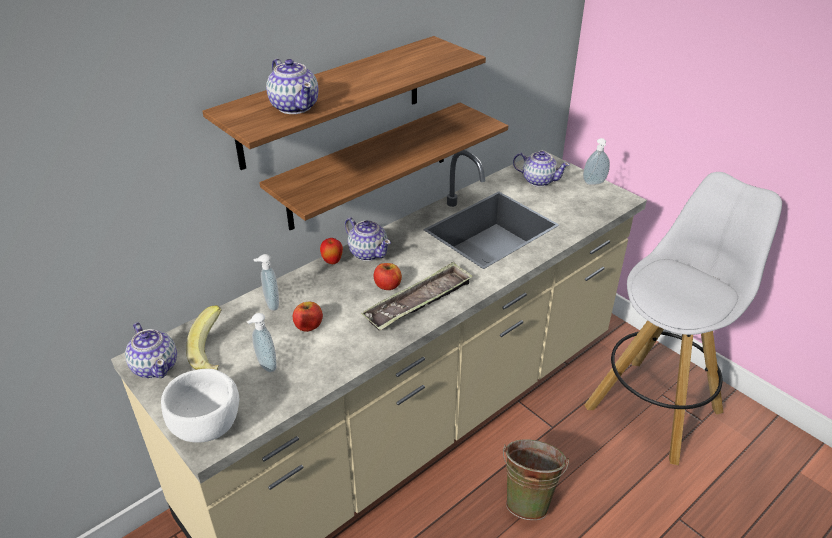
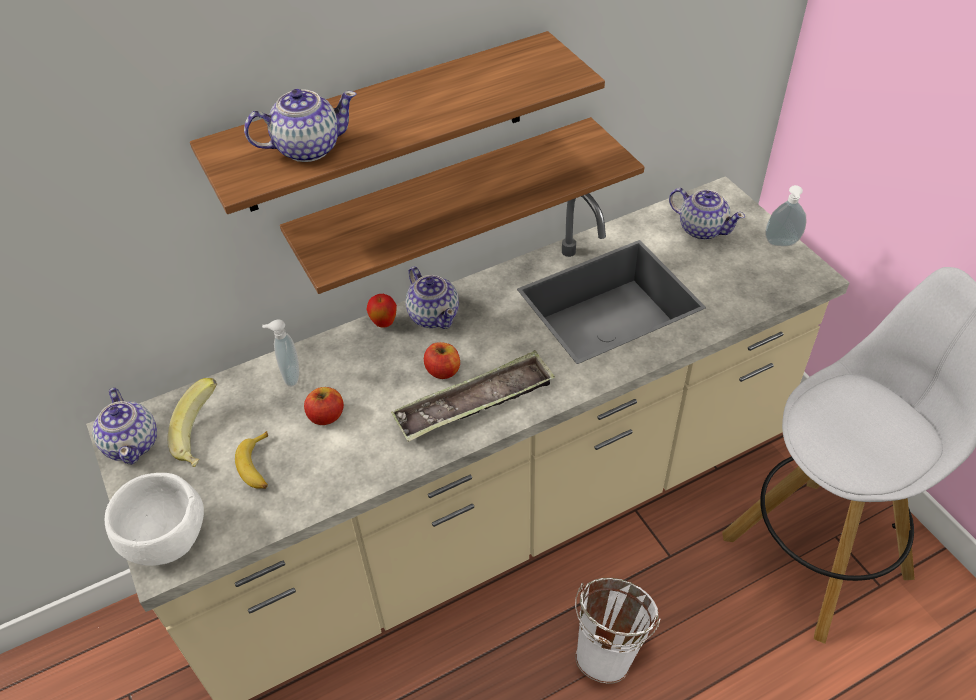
camera: 15 degrees right, 10 degrees up
(265, 366) = (258, 466): soap dispenser -> banana
(295, 106) = (307, 148): teapot -> teapot turned 90 degrees counterclockwise
(529, 498) = (610, 648): green bucket -> white bucket

